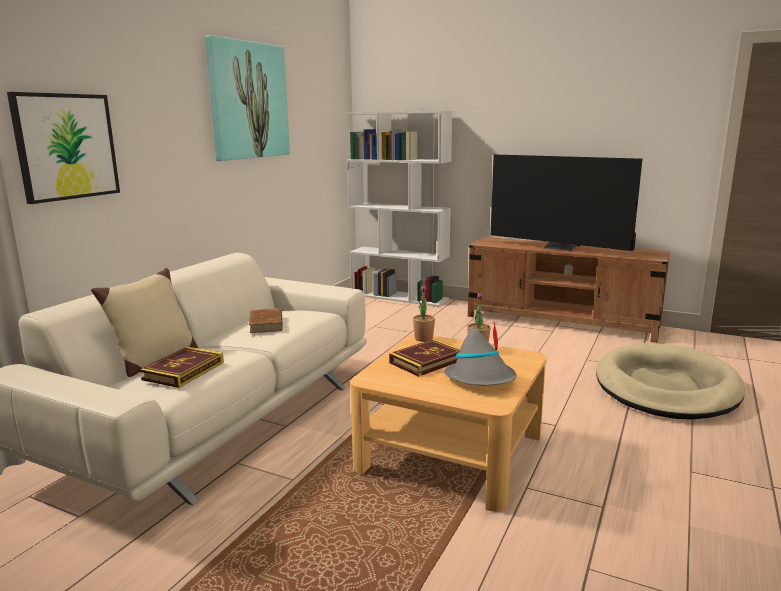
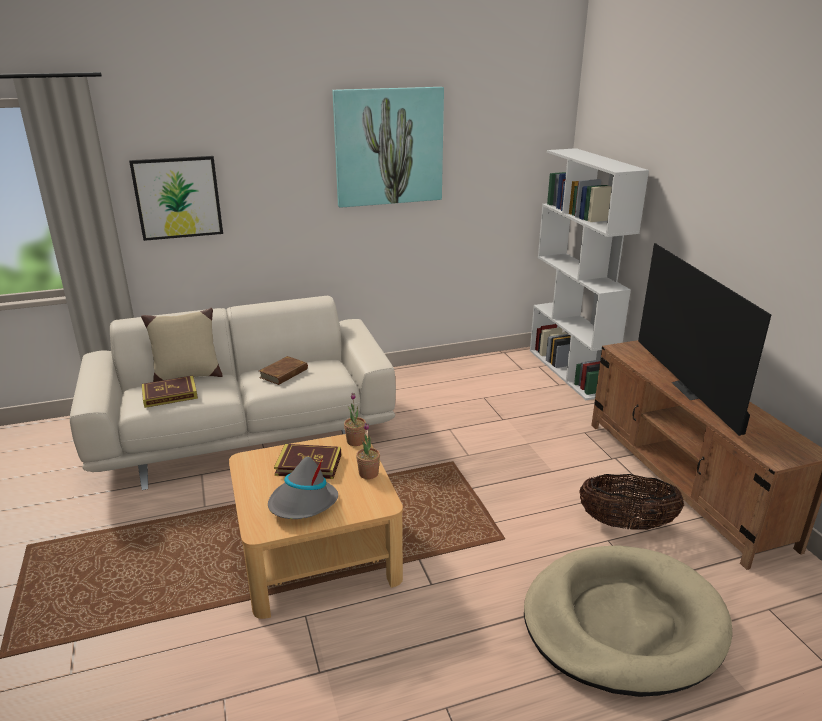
camera: 45 degrees right, 10 degrees up
(578, 349) = (626, 524): none -> basket

